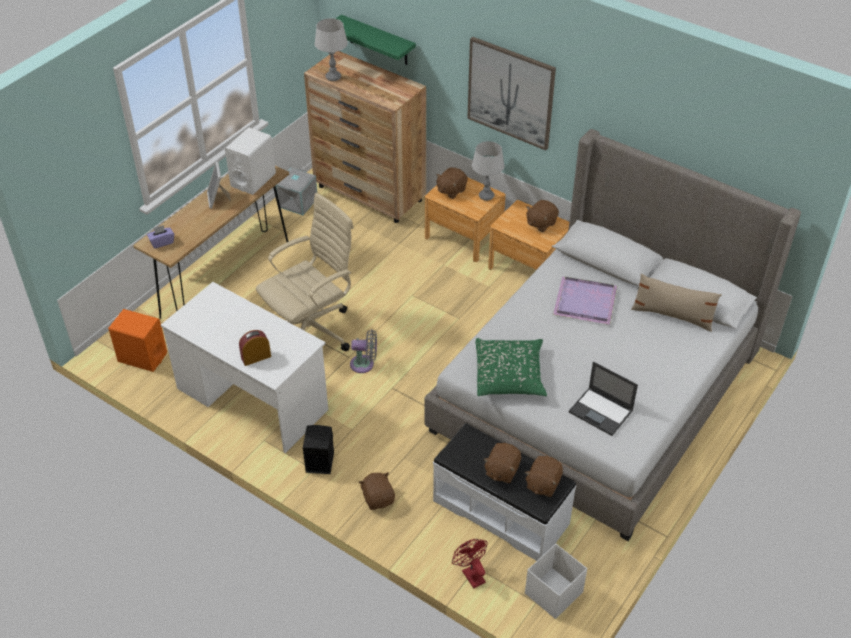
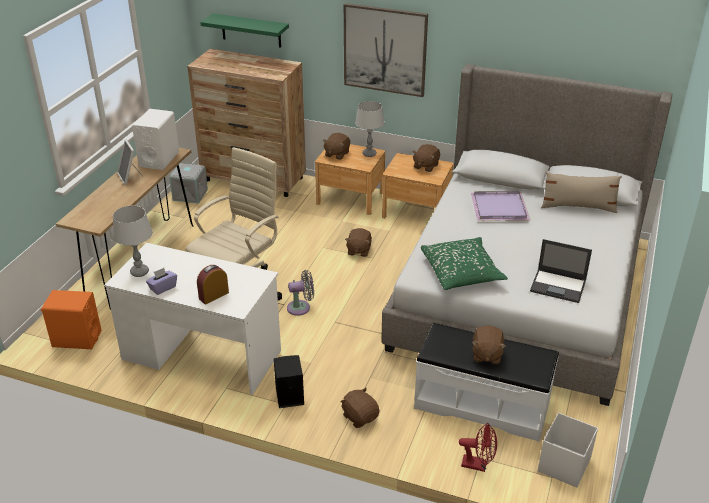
camera: 15 degrees left, 10 degrees down
(162, 242) = (85, 217): purple tissue box -> purple tissue box (162, 288)
(333, 77) = (216, 65): grey table lamp -> grey table lamp (139, 272)
(471, 574) = (478, 465): red fan -> red fan turned 150 degrees clockwise
(542, 484) = (529, 358): brown plush toy -> brown plush toy (358, 250)

